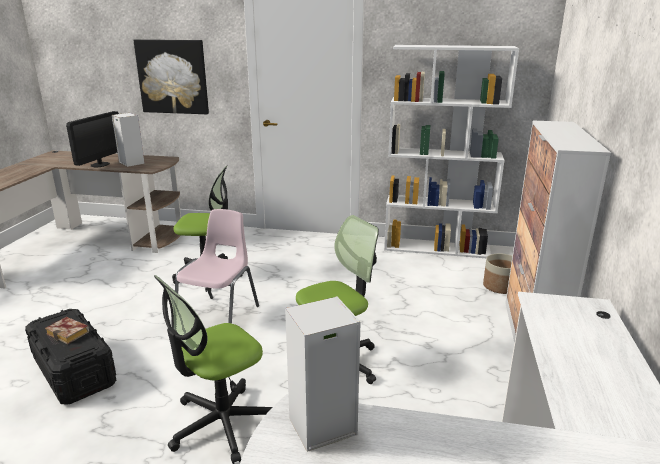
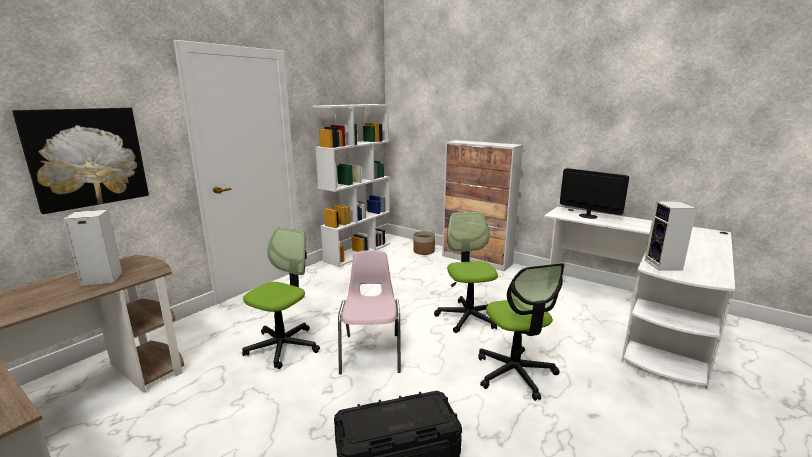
camera: 65 degrees left, 5 degrees down
(70, 333) = (398, 413): book -> none
(100, 164) = (60, 298): monitor -> monitor (588, 216)
(220, 318) = (371, 352): pink chair -> pink chair turned 45 degrees clockwise

